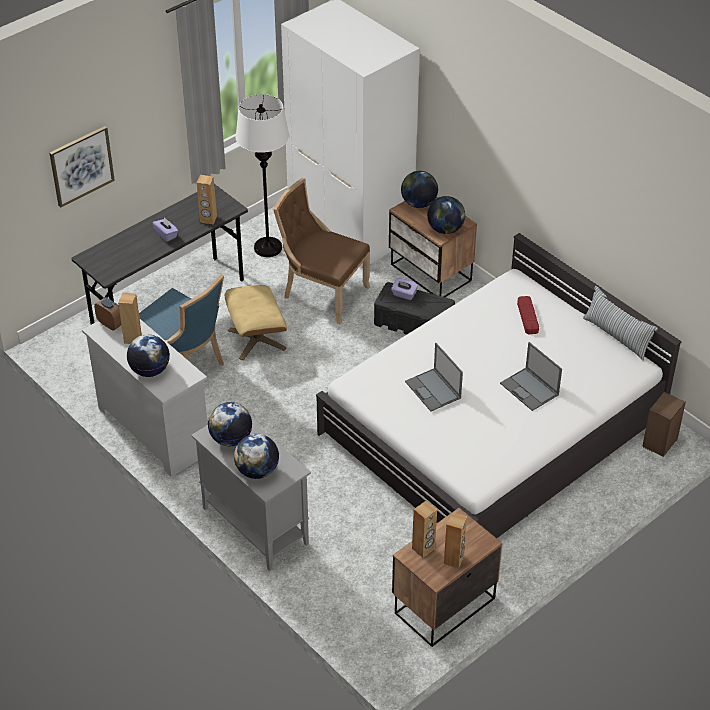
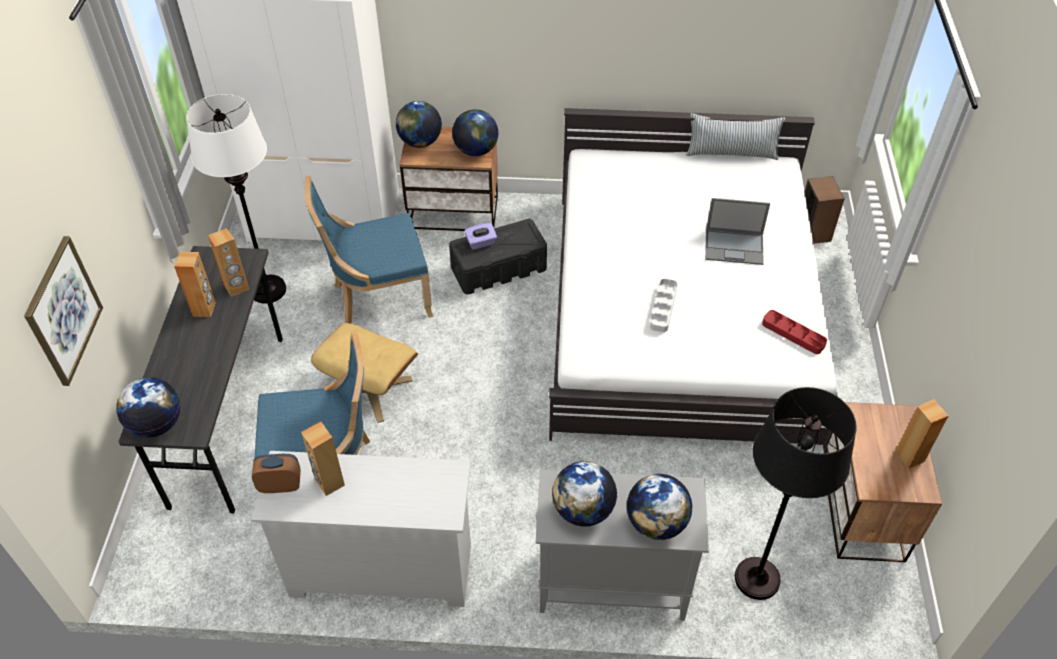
camera: 45 degrees left, 5 degrees up
(150, 370) = (398, 504): globe -> globe (157, 424)
(166, 235) = (208, 336): purple tissue box -> none
(322, 293) = (378, 298): brown chair -> blue chair
(335, 585) = (757, 579): none -> black floor lamp
(423, 548) = (873, 469): brown speaker -> brown speaker (204, 309)
(433, 390) = (663, 307): laptop -> grey tray
(527, 317) = (644, 184): red tray -> red tray (793, 334)

